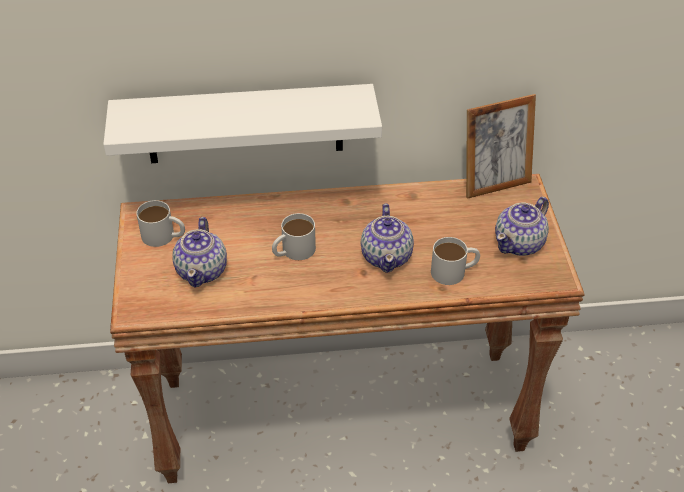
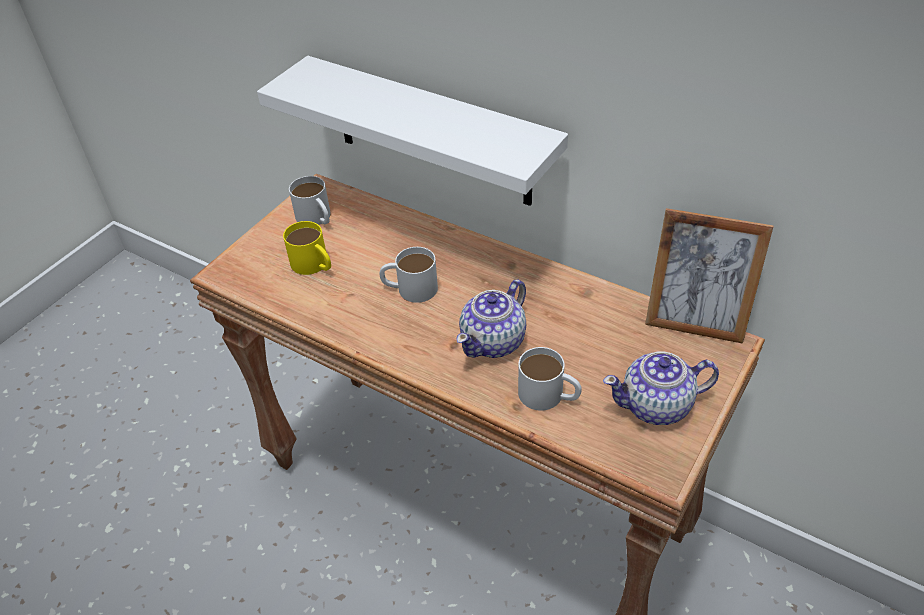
camera: 40 degrees right, 0 degrees up
(202, 270) = (314, 265): teapot -> yellow mug

